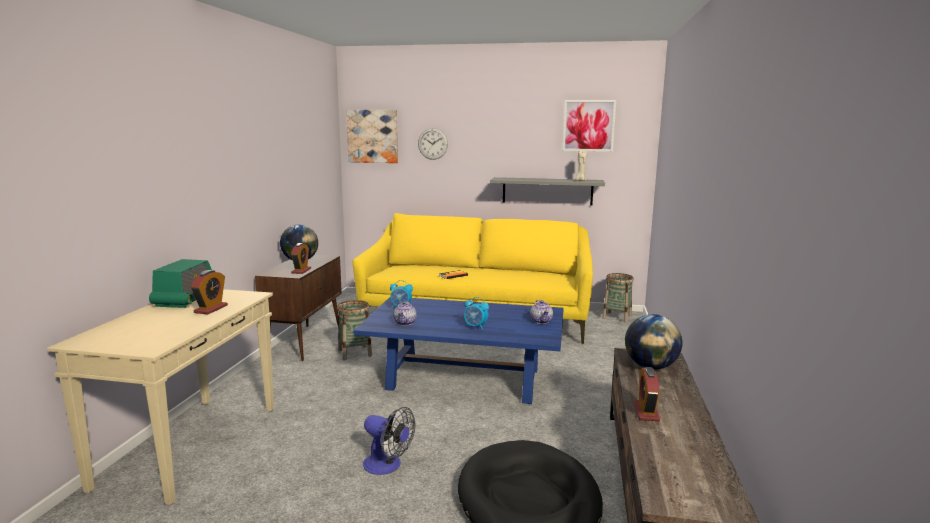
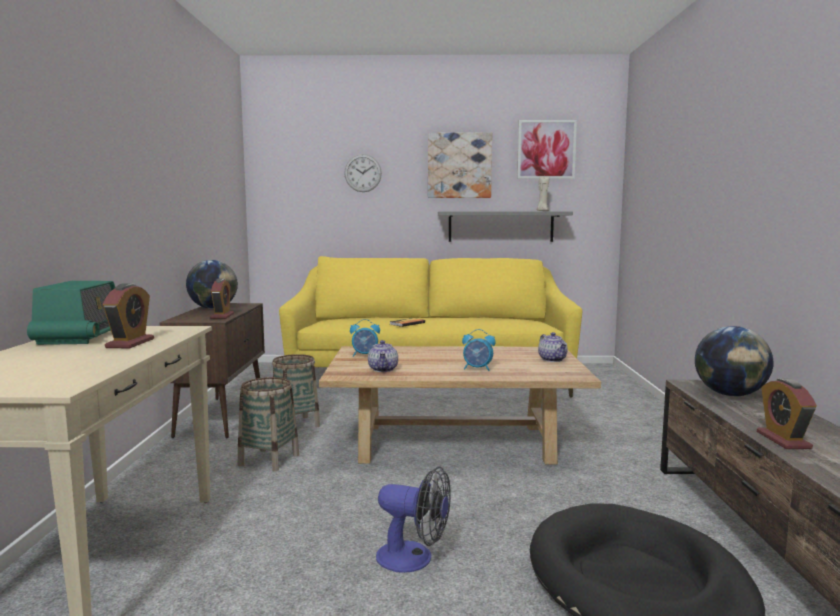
camera: 10 degrees left, 5 degrees down
(373, 136) = (287, 165): picture -> picture (459, 165)
(464, 379) = (455, 443): blue coffee table -> beige coffee table
(617, 317) = (589, 369): basket -> basket (269, 460)

